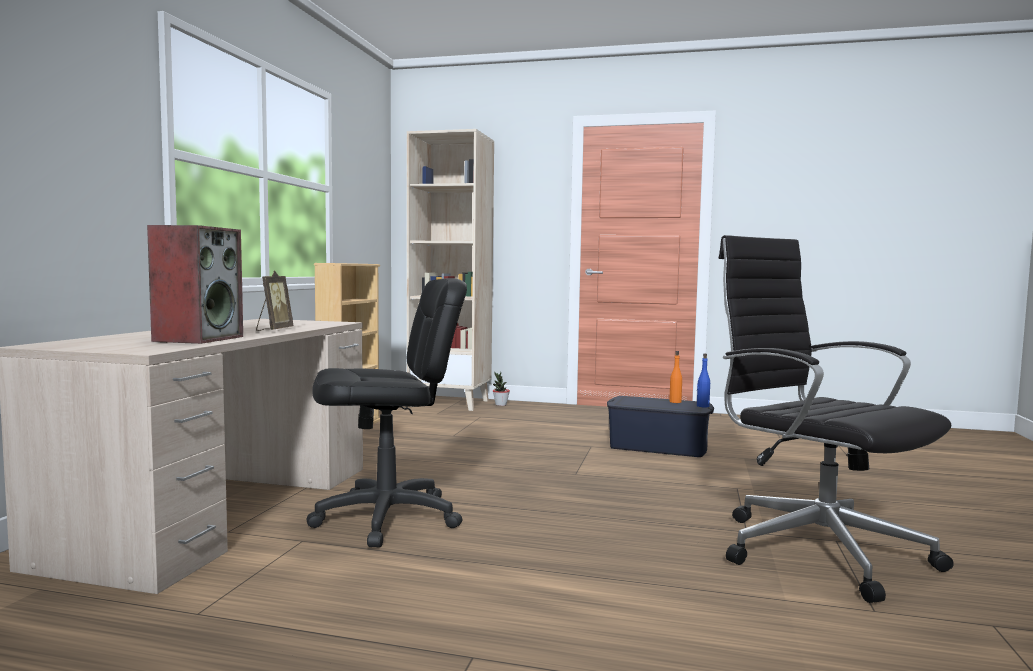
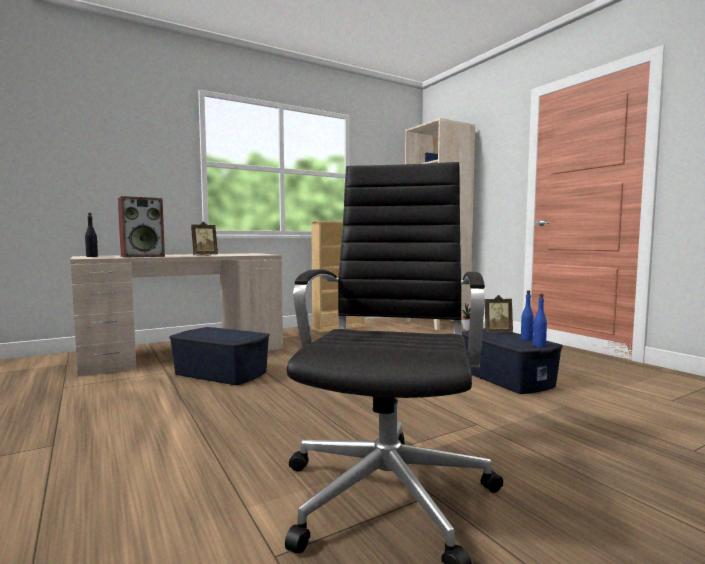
camera: 45 degrees right, 0 degrees up
(97, 346) = (92, 256): none -> black bottle
(387, 518) = (221, 373): black office chair -> blue storage box
(637, 400) = (497, 333): none -> picture frame
(675, 402) = (526, 339): orange bottle -> blue bottle

